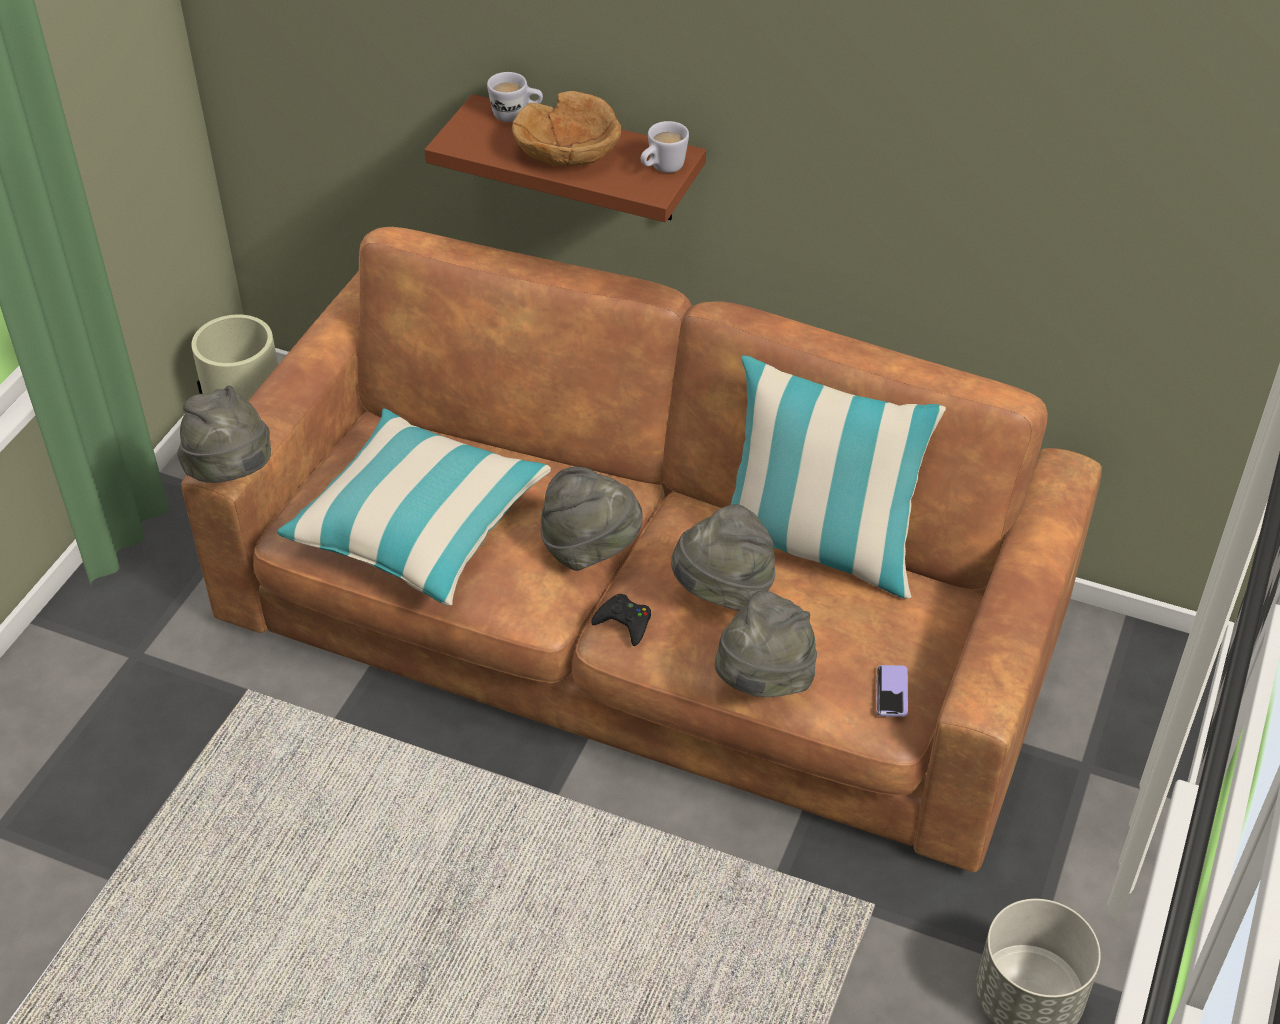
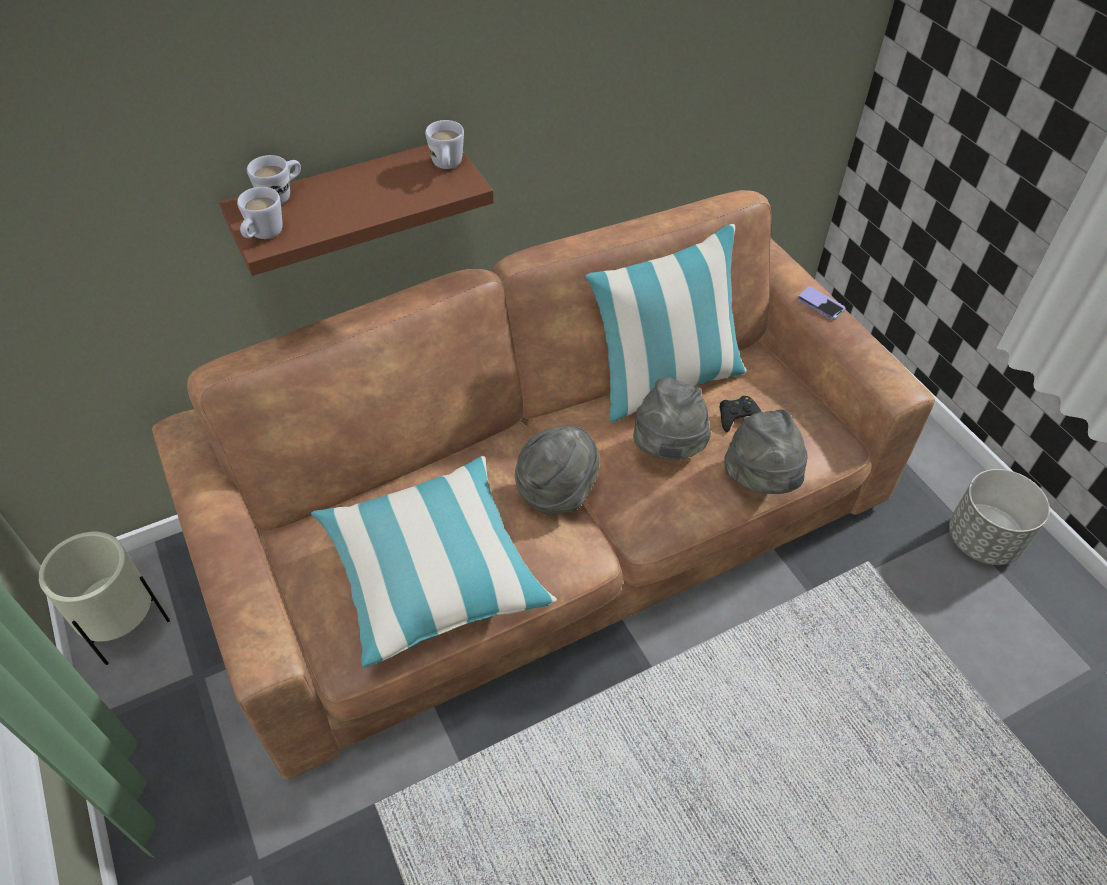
camera: 50 degrees left, 5 degrees up
(232, 474) = (281, 655): grey hat -> none
(460, 137) = (263, 236): none -> white mug
(569, 153) = (365, 196): brown bowl -> none
(624, 623) = (642, 516): black game controller -> black game controller (738, 417)
(891, 692) = (819, 427): phone -> phone (820, 304)

